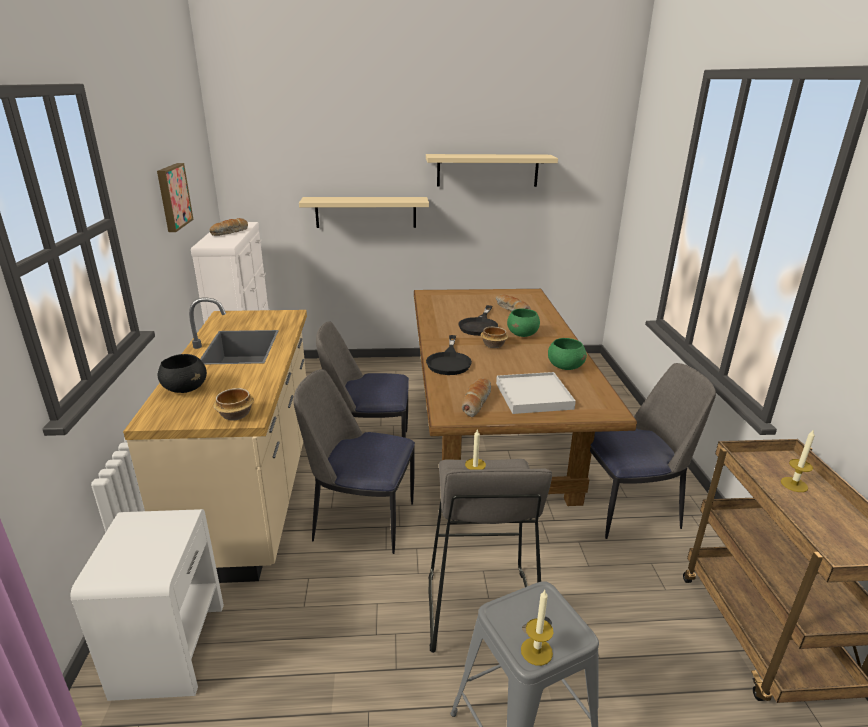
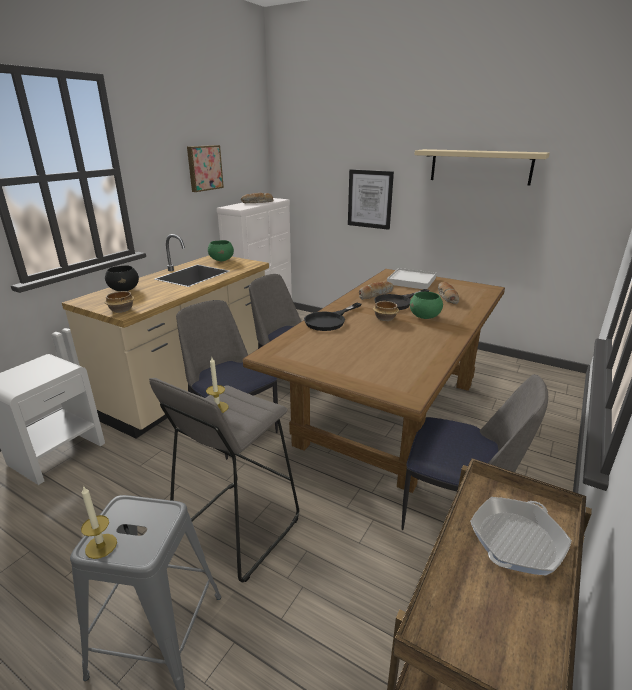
camera: 35 degrees right, 0 degrees up
(366, 212) = (370, 199): beige shelf -> picture
(476, 402) = (302, 353): bread -> bread (375, 295)
(534, 396) = (356, 363): white tray -> white tray (411, 281)
(565, 367) = (422, 350): green bowl -> green bowl (222, 260)
(794, 484) = (516, 541): candle -> frying pan

